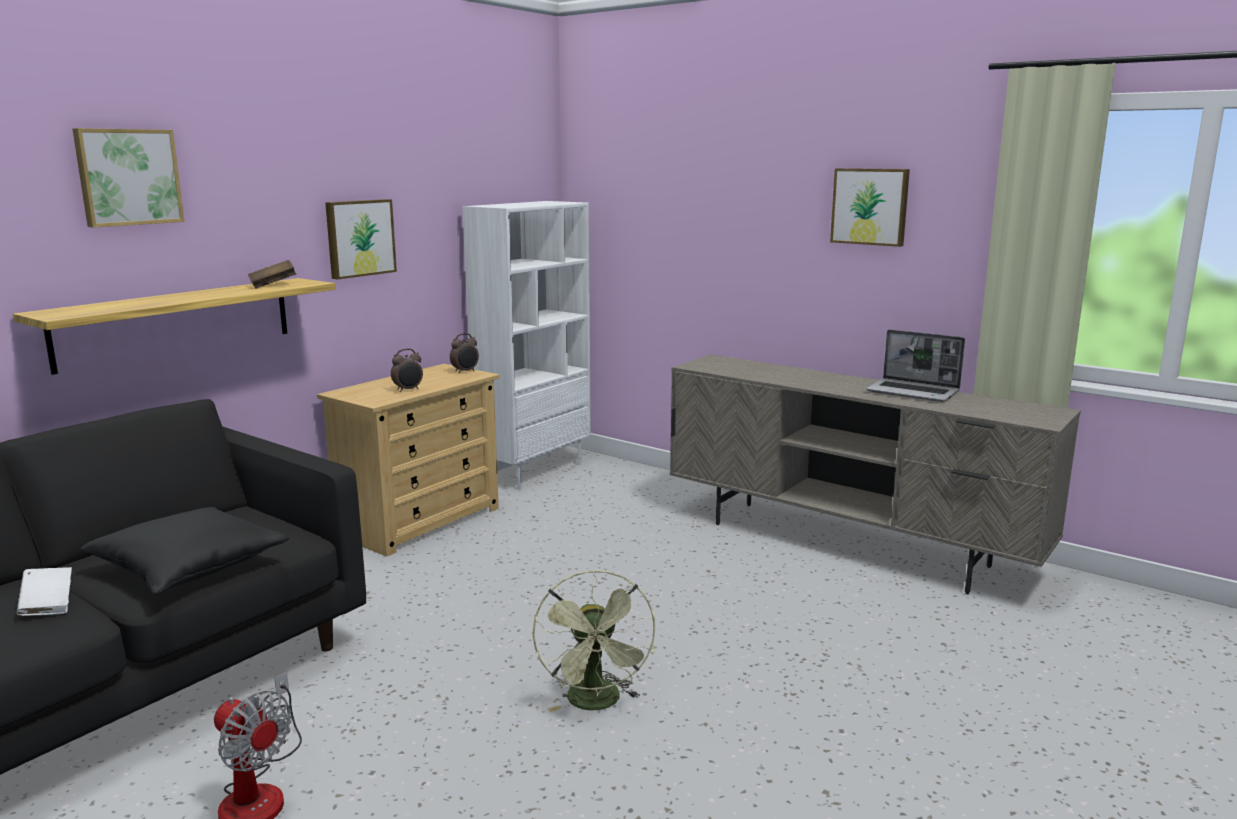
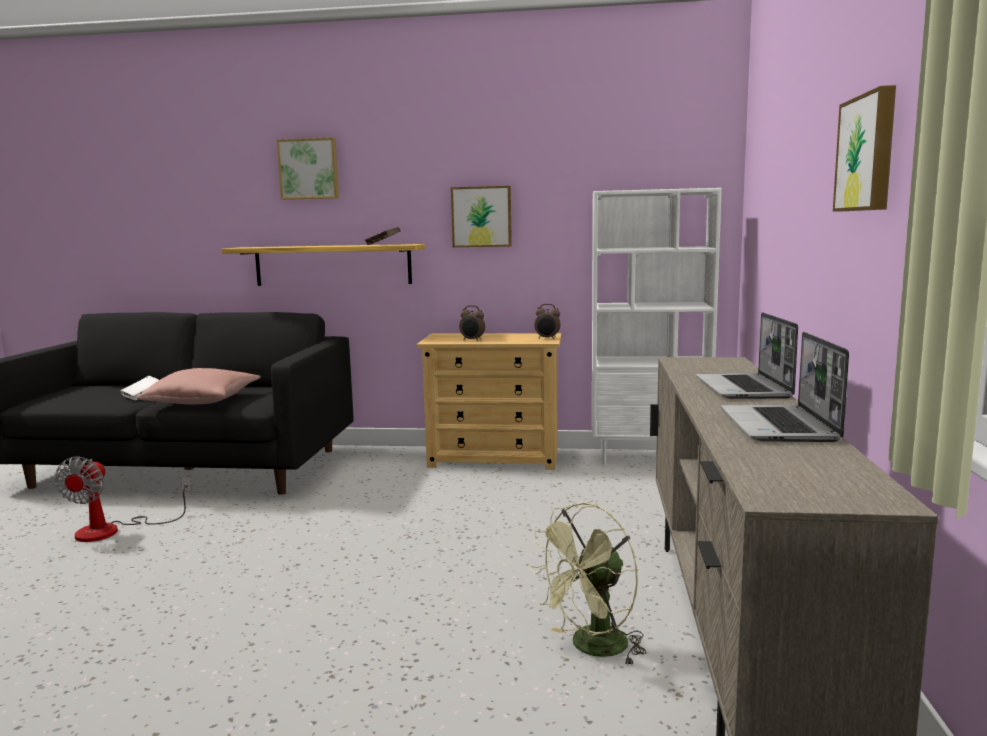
camera: 60 degrees right, 5 degrees down
(189, 568) = (203, 401): black pillow -> pink pillow
(597, 703) = (260, 591): green fan -> green fan (592, 648)
(811, 376) = (744, 388): none -> laptop

